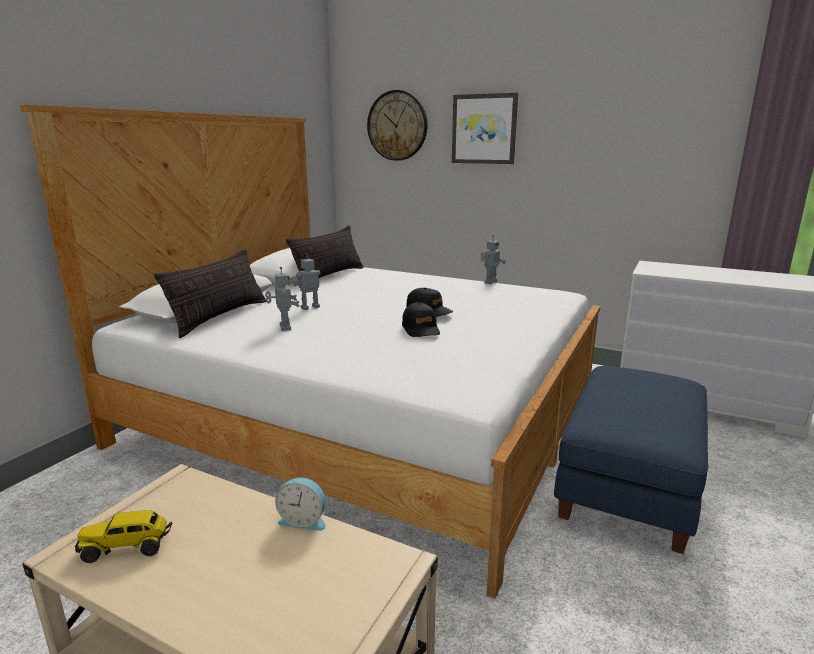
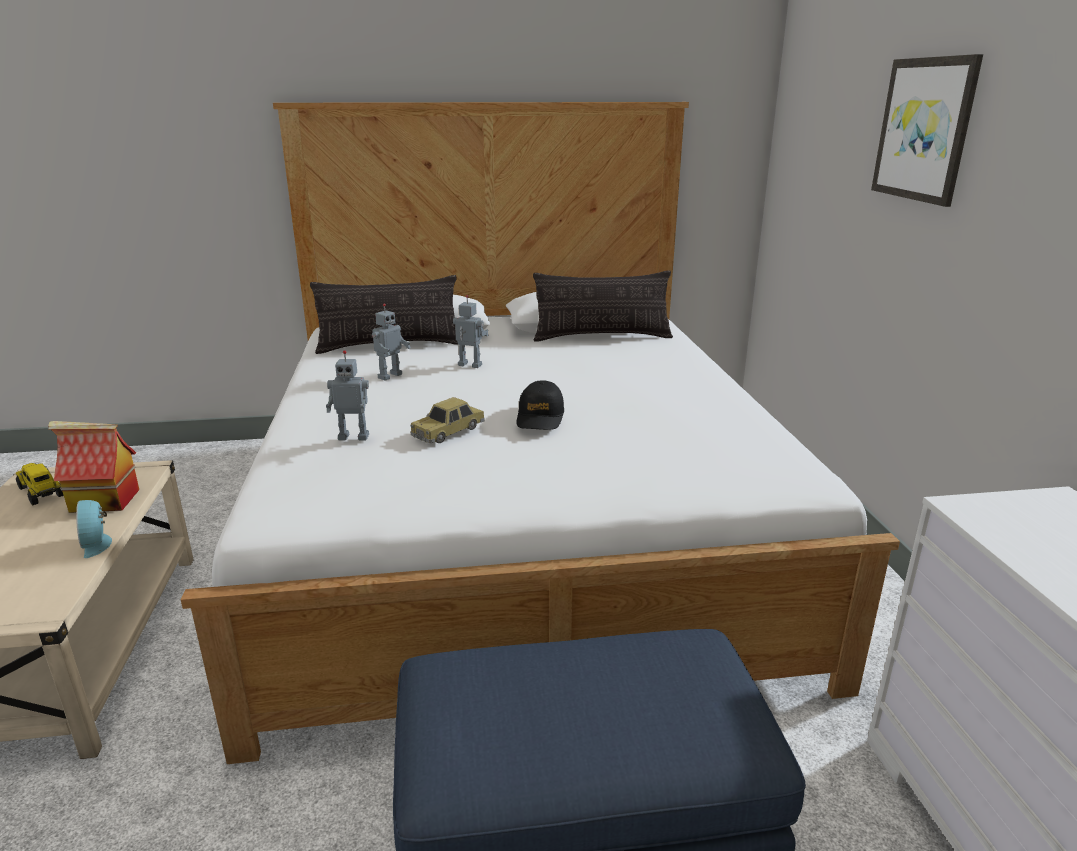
camera: 55 degrees right, 5 degrees up
(214, 509) = (103, 501): none -> toy house
(397, 126) = (830, 115): wall clock -> none
(421, 329) = (448, 431): black cap -> toy car
(490, 282) = (760, 416): toy robot -> toy robot (354, 436)

